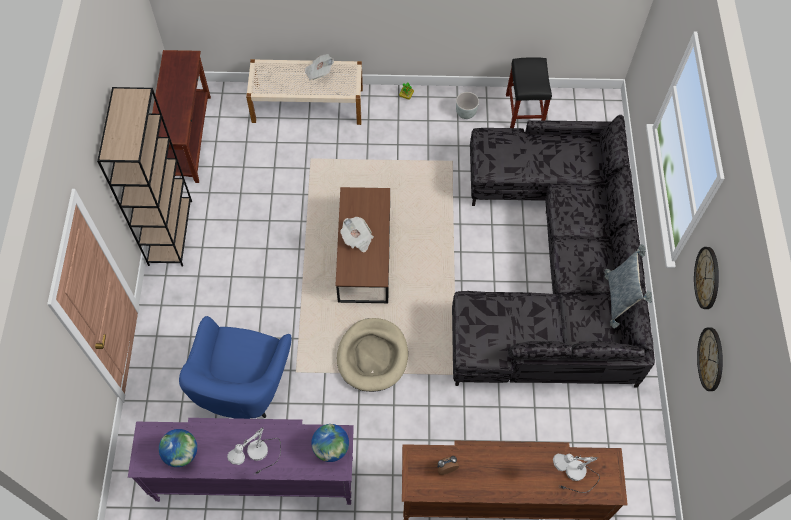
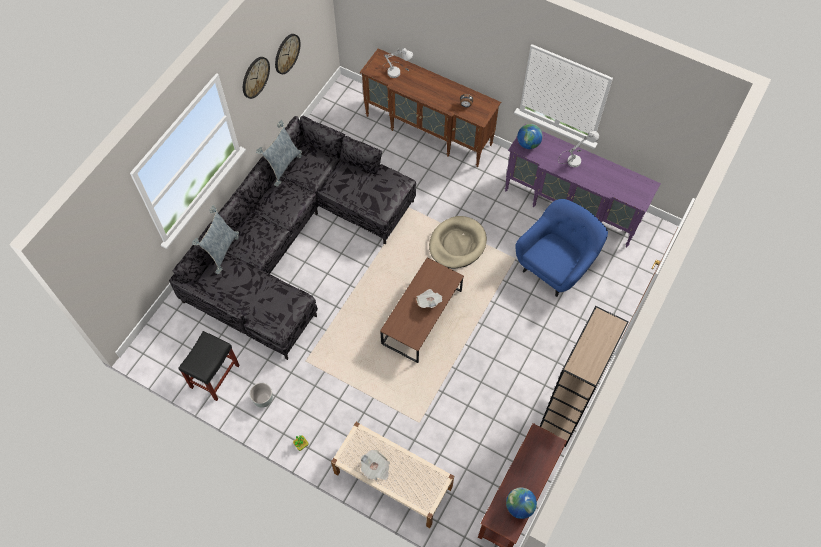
camera: 150 degrees left, 0 degrees up
(181, 453) = (622, 181): globe -> globe (519, 506)
(602, 178) = (221, 252): none -> pillow

